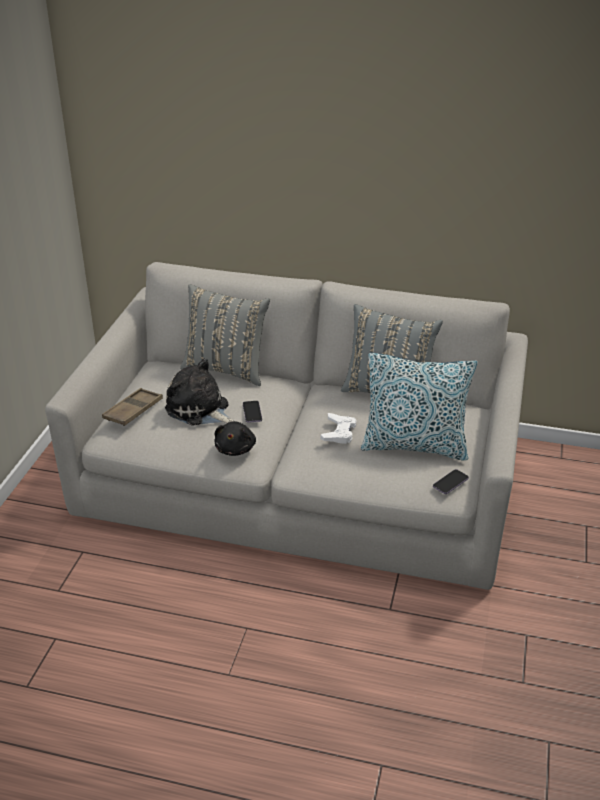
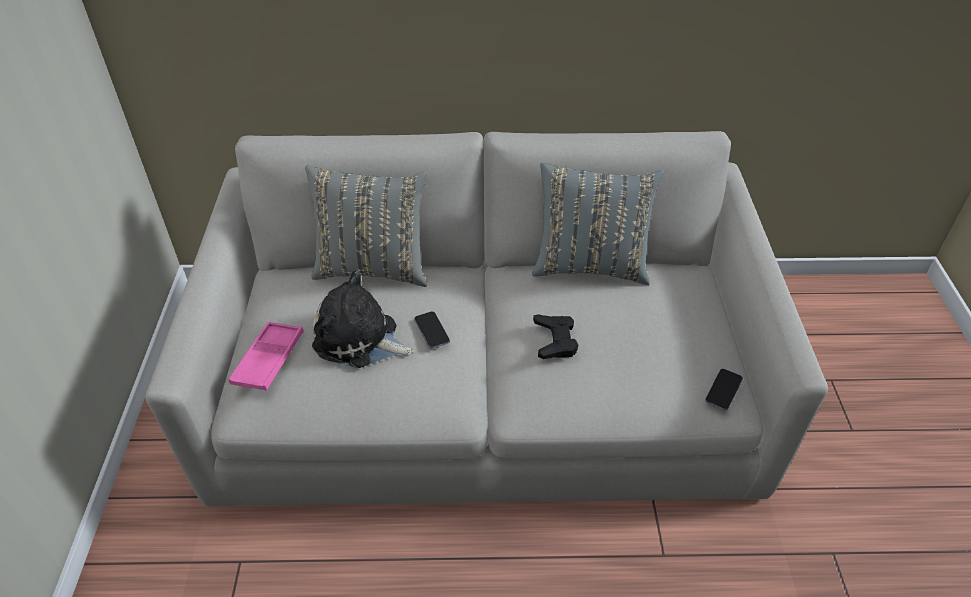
camera: 15 degrees left, 10 degrees up
(133, 411) = (269, 360): brown tray -> pink tray
(236, 449) = (429, 392): black plush toy -> none
(339, 432) = (555, 340): white game controller -> black game controller
(414, 446) = (656, 342): pillow -> none

